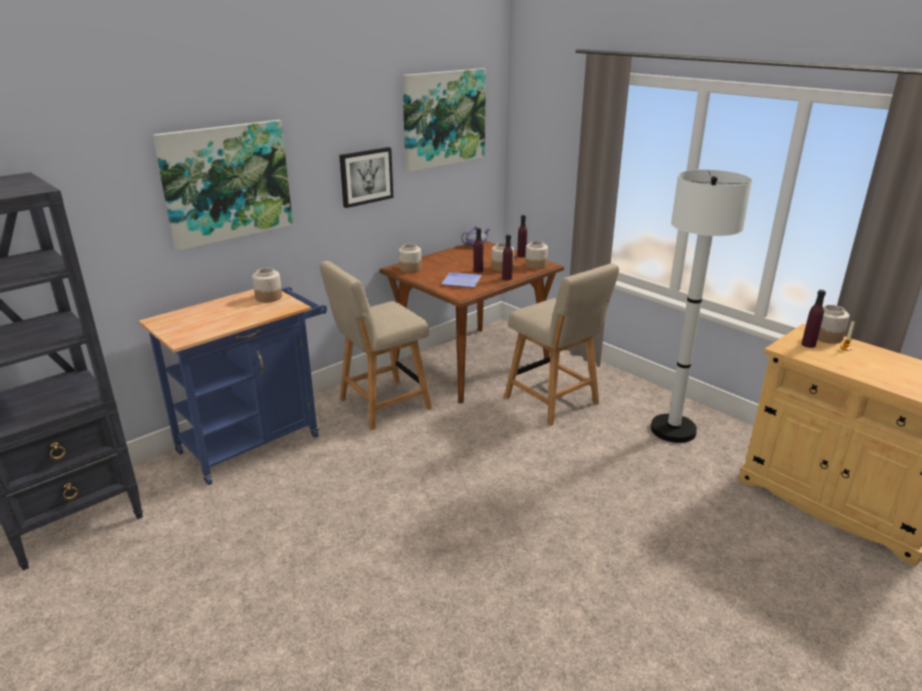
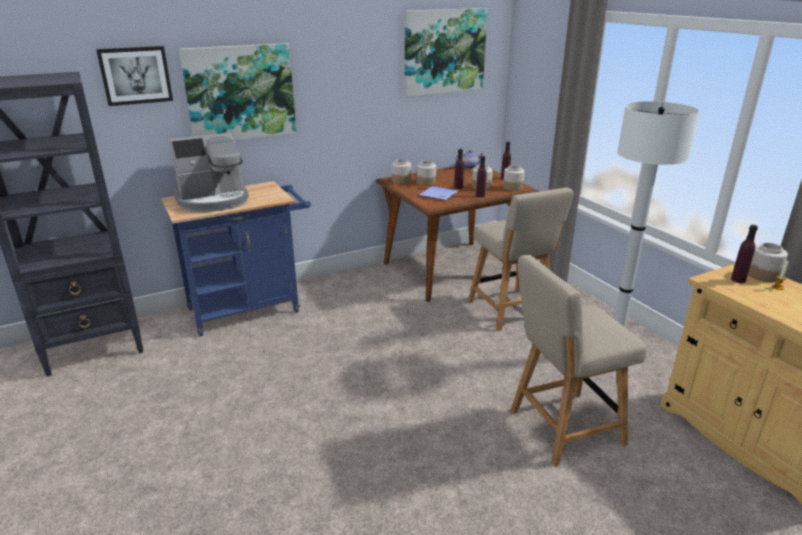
camera: 15 degrees right, 0 degrees up
(210, 317) = (213, 200): none -> coffee machine
(269, 297) = (267, 190): jar -> jar (426, 182)
(366, 176) = (366, 97): picture -> picture (135, 75)
(380, 405) = (359, 294): beige chair -> beige chair (561, 428)

